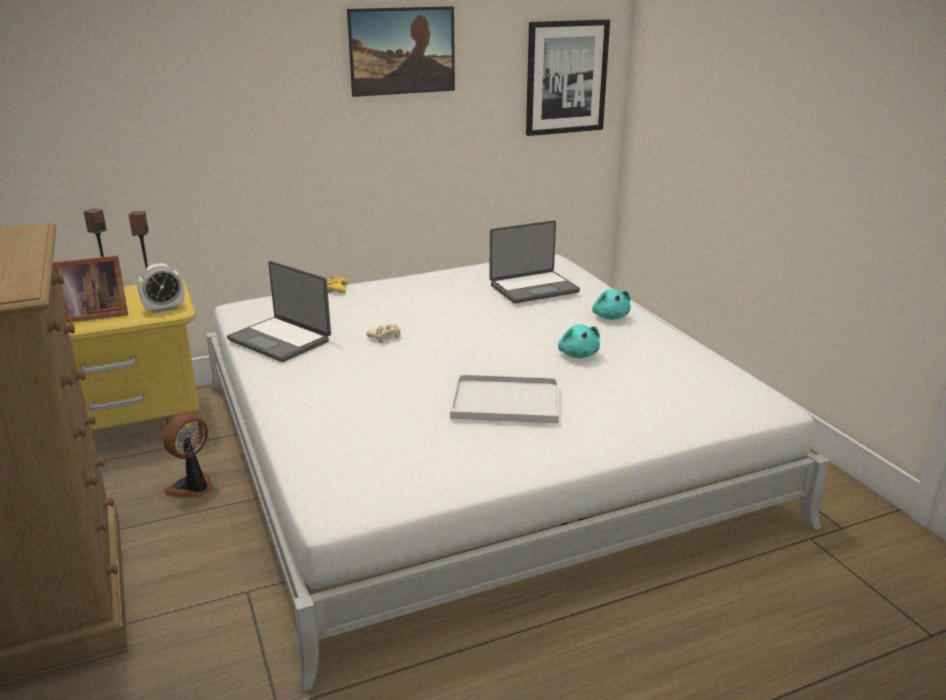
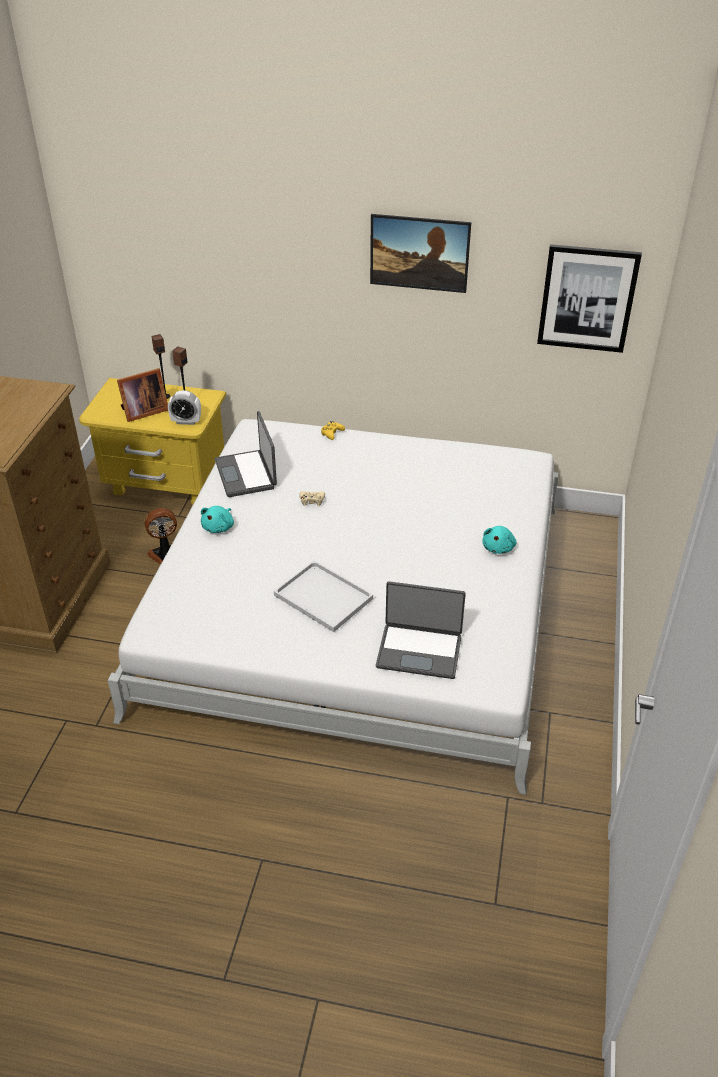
camera: 35 degrees right, 15 degrees up
(93, 315) = (143, 412): picture frame -> picture frame turned 45 degrees counterclockwise
(533, 288) = (471, 491): laptop -> laptop (419, 651)
(578, 354) = (425, 576): turquoise plush toy -> turquoise plush toy (219, 527)

